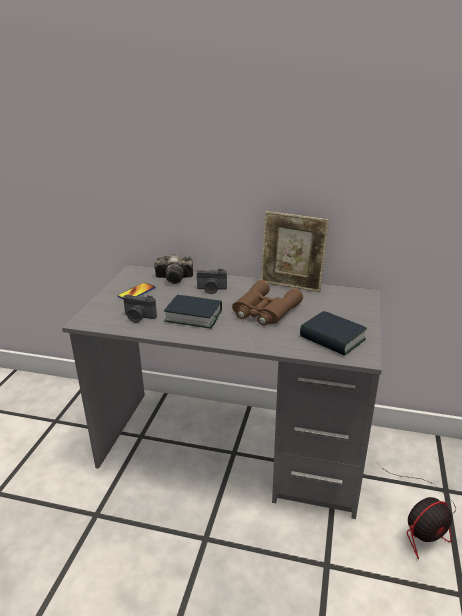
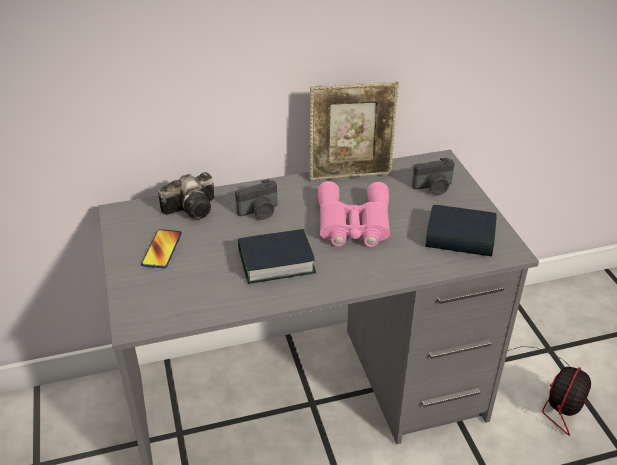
camera: 30 degrees left, 10 degrees up
(139, 317) = (207, 290): camera -> camera (433, 188)
(264, 310) = (353, 223): brown binoculars -> pink binoculars

